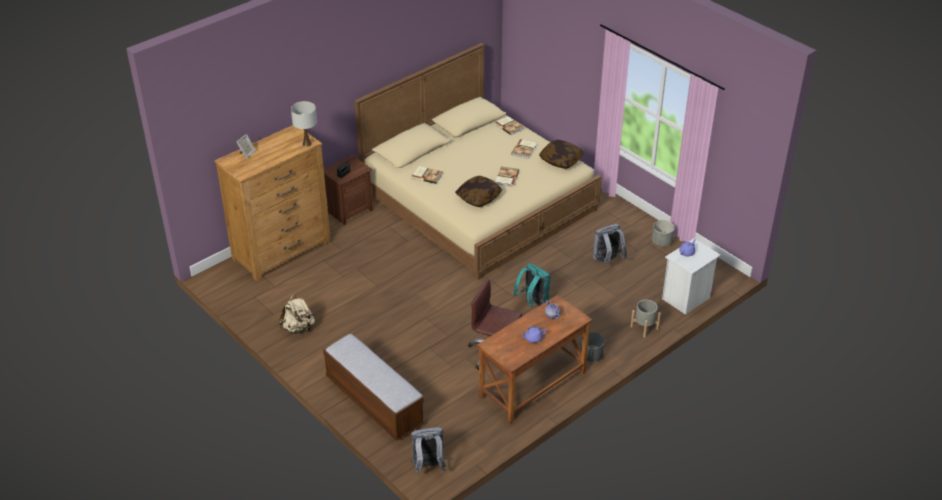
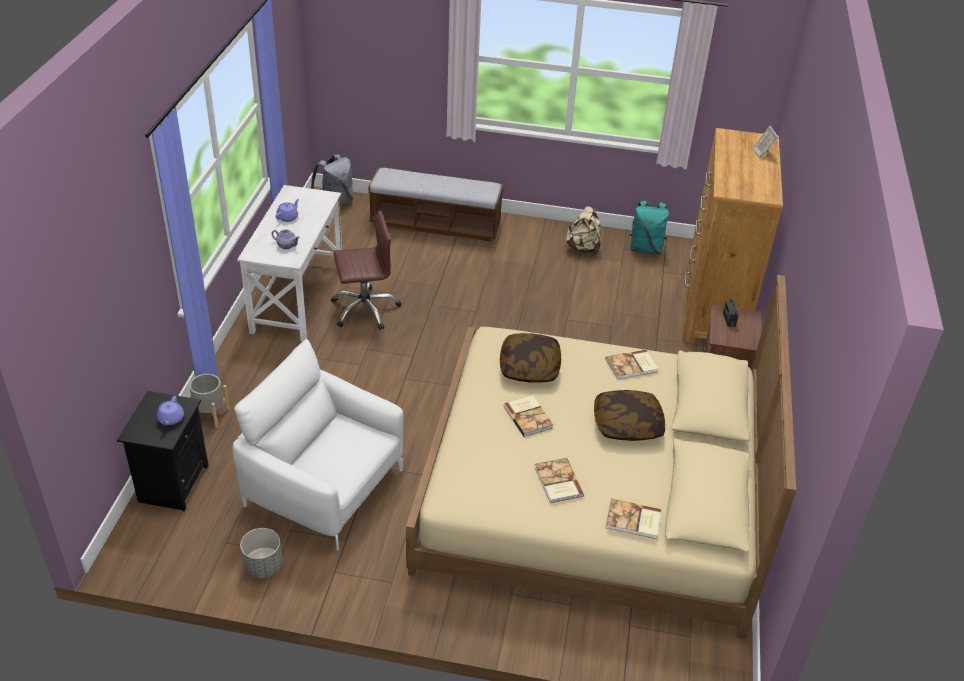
camera: 140 degrees right, 0 degrees up
(307, 144) = (726, 188): white table lamp -> none
(533, 302) = (375, 382): turquoise backpack -> turquoise backpack (645, 248)
(533, 384) = (297, 298): brown desk -> white desk
(561, 160) = (484, 494): pillow -> pillow (627, 425)
(591, 356) = (254, 353): grey planter -> none
(607, 261) = (325, 488): grey backpack -> white armchair
(686, 299) = (172, 484): white nightstand -> black nightstand

